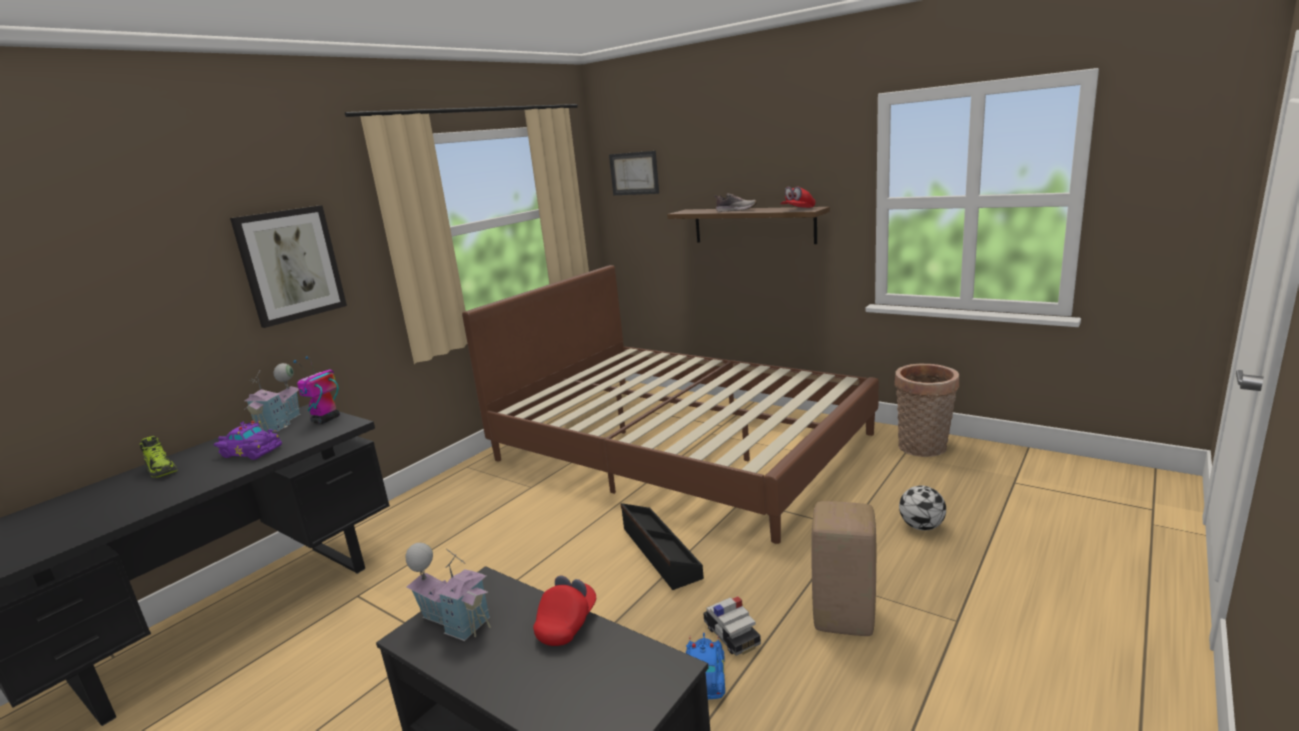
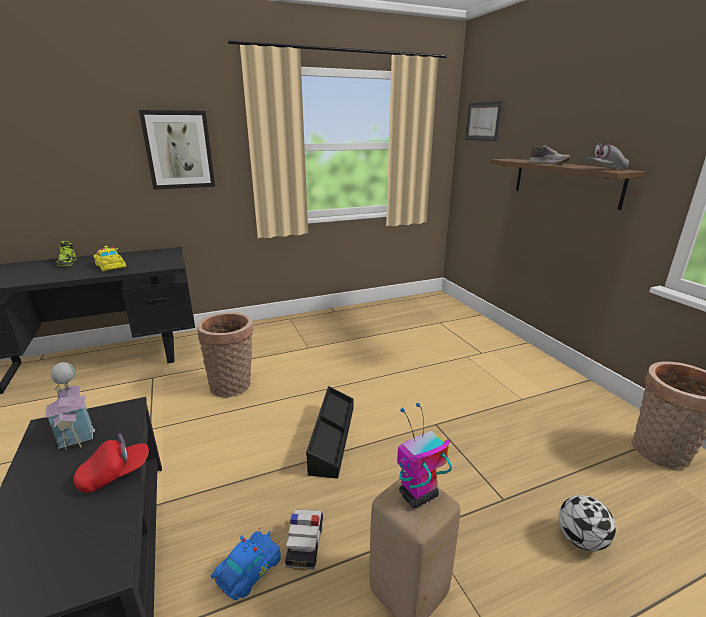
camera: 30 degrees right, 5 degrees up
(251, 451) = (111, 266): purple toy car -> yellow toy car
(281, 423) = (150, 254): toy house -> none
(325, 420) = (168, 259): toy robot -> toy robot (417, 496)
(486, 557) = (233, 386): none -> basket
(680, 446) = (432, 357): brown bed -> none
(798, 209) = (604, 169): red cap -> grey cap

